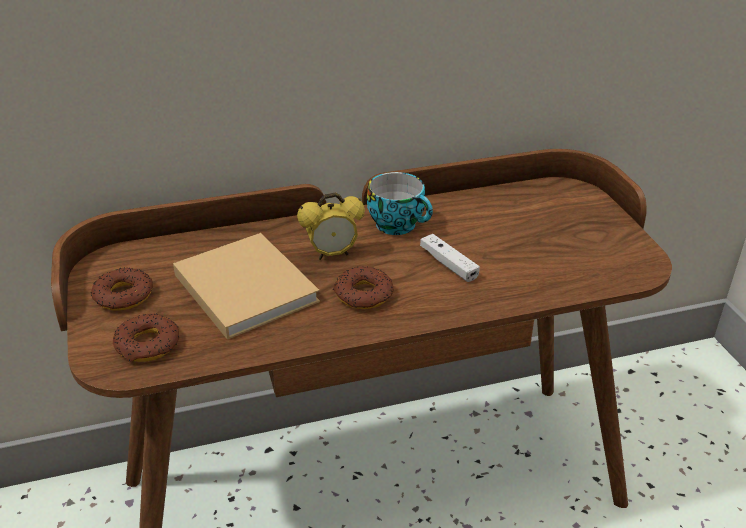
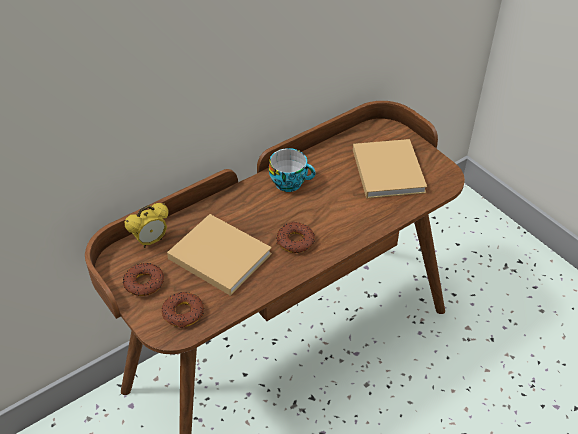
camera: 20 degrees left, 10 degrees up
(332, 254) = (260, 216): alarm clock -> alarm clock (151, 241)
(448, 264) = (335, 205): white game controller -> none
(551, 237) = (387, 169): none -> beige book

